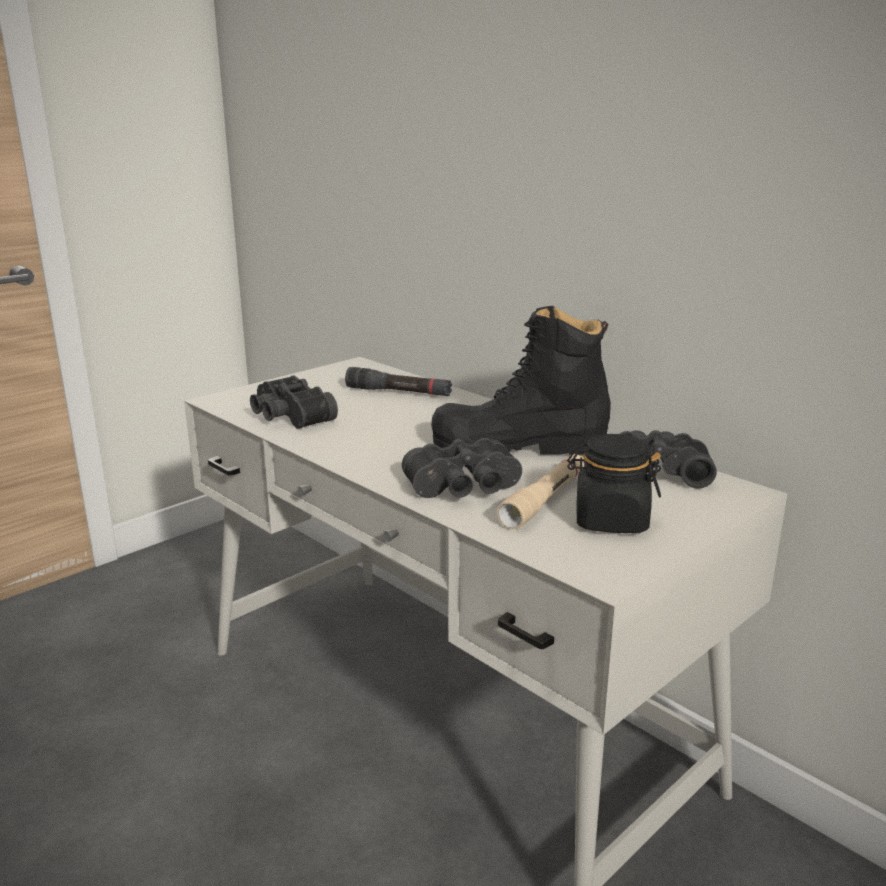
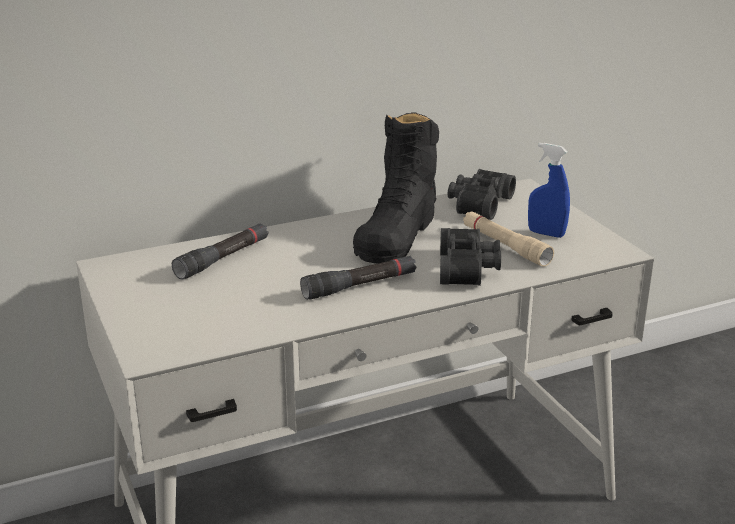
camera: 70 degrees left, 5 degrees up
(288, 417) = (244, 321): black binoculars -> none
(383, 446) = (360, 286): none -> black flashlight
(610, 520) = (546, 233): black jar -> blue spray bottle

